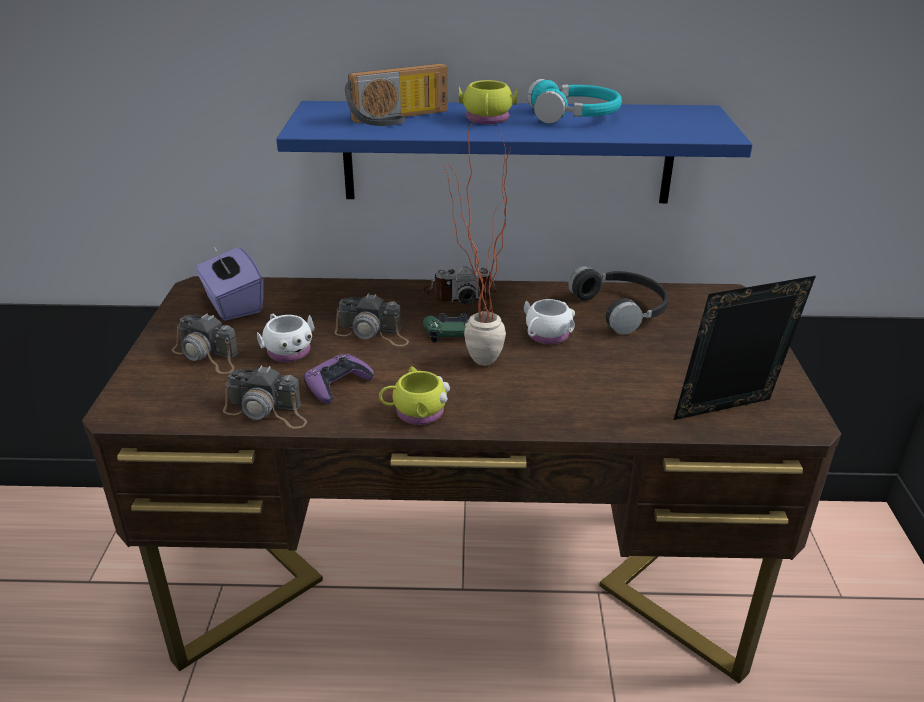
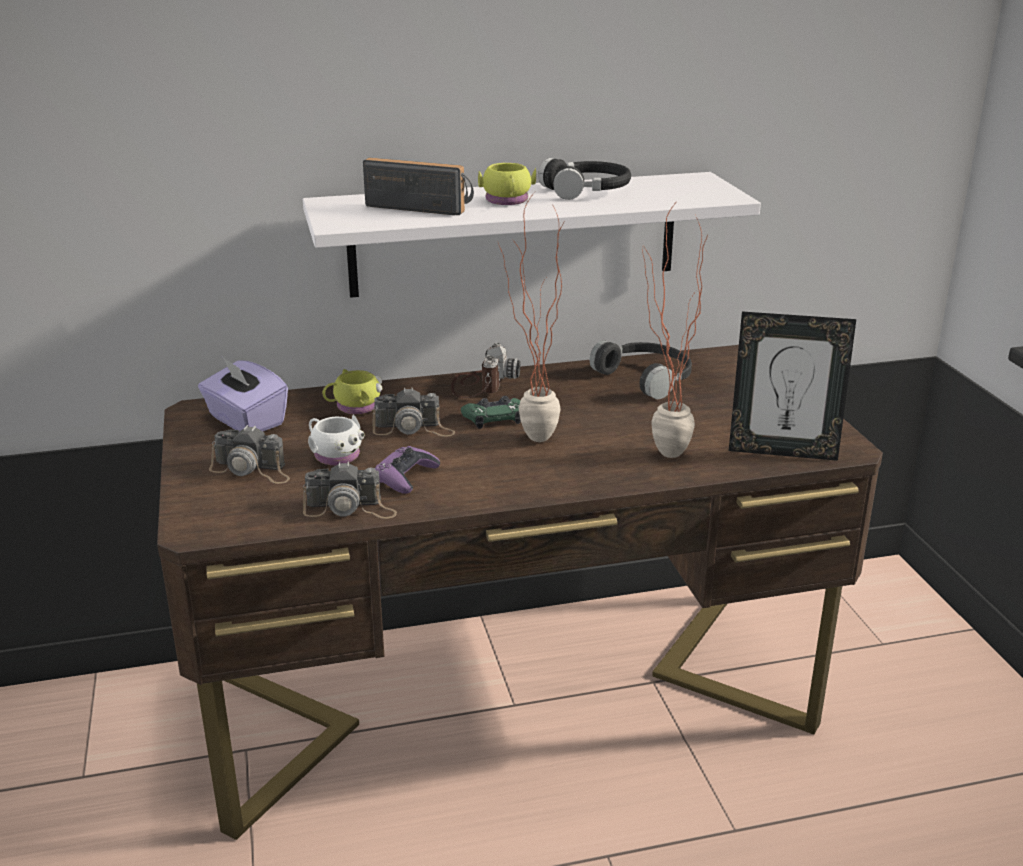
camera: 15 degrees left, 5 degrees down
(400, 119) = (422, 207): radio -> radio turned 120 degrees counterclockwise
(415, 413) = (498, 489): yellow mug -> yellow mug (353, 407)
(459, 295) = (480, 384): camera -> camera turned 60 degrees counterclockwise
(507, 152) = (514, 234): blue shelf -> white shelf
(545, 336) = (586, 410): white mug -> none
(574, 116) = (586, 191): turquoise headphones -> black headphones
(593, 397) = (657, 454): none -> potted plant
(727, 414) = (782, 451): picture frame -> picture frame turned 135 degrees counterclockwise

